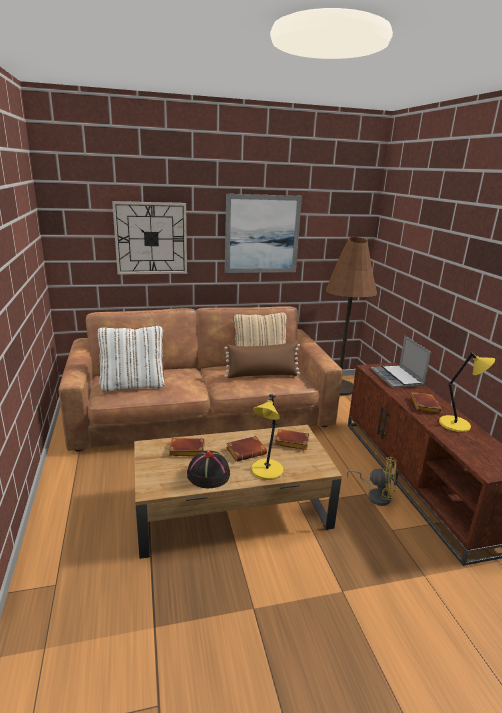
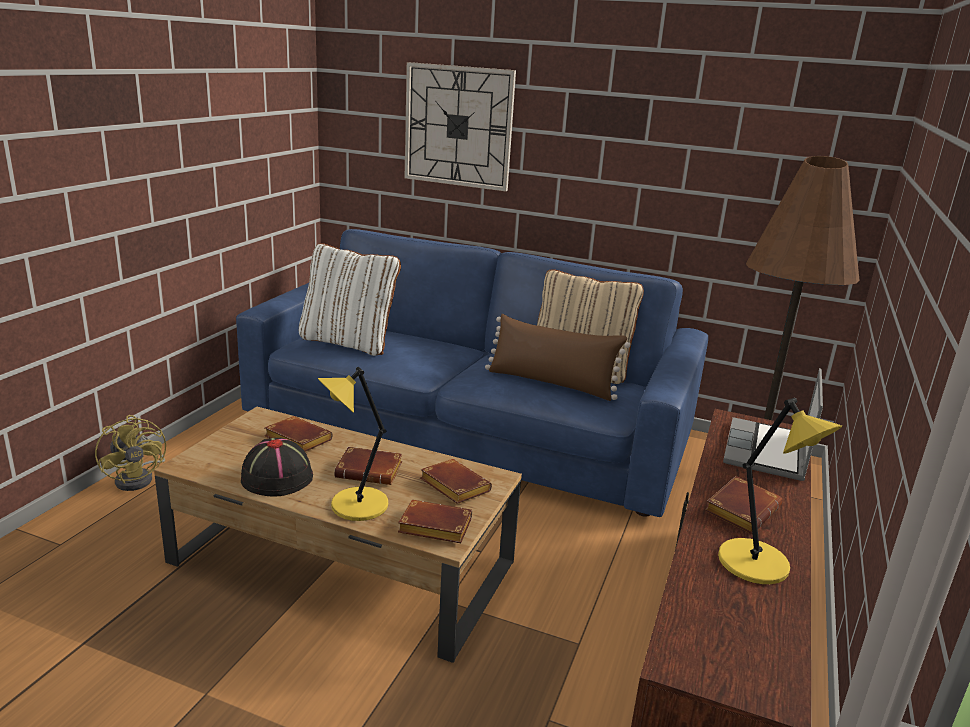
camera: 35 degrees right, 0 degrees up
(202, 412) = (469, 425): brown sofa -> blue sofa
(262, 234) = (645, 137): picture -> none
(311, 465) = (433, 528): none -> brown book
(376, 495) = (594, 654): yellow fan -> yellow fan (139, 478)

